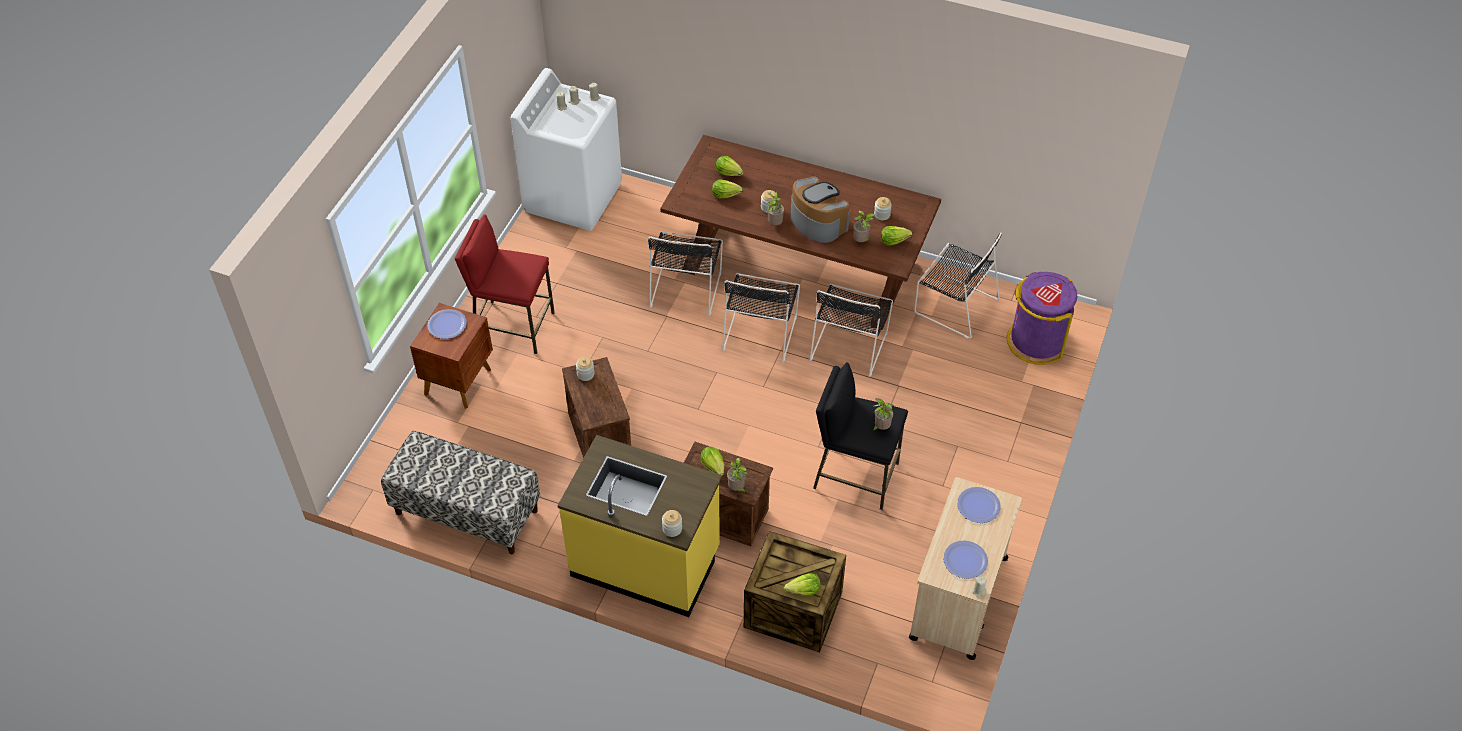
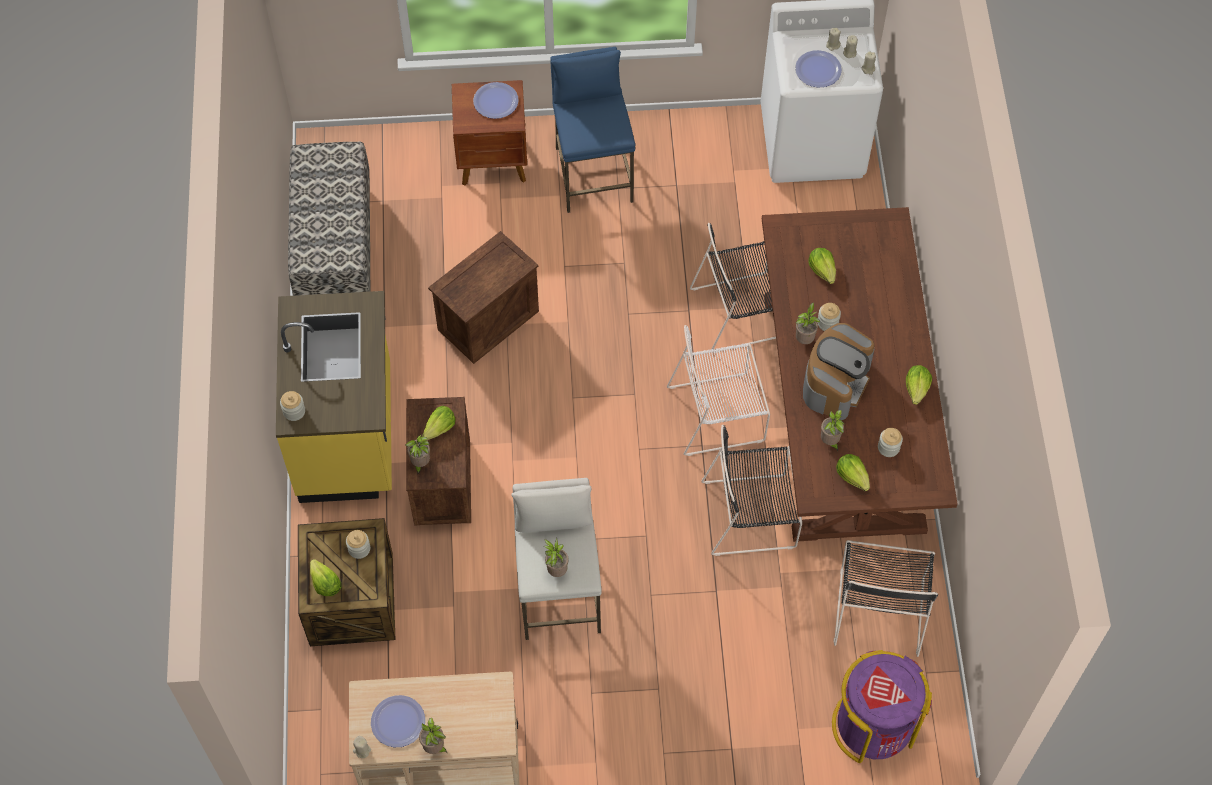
camera: 65 degrees right, 10 degrees up
(513, 326) = (593, 174): red stool -> blue stool
(585, 374) = (503, 256): jar -> jar (359, 549)
(729, 172) = (861, 259): lettuce -> lettuce (917, 389)
(760, 331) = (719, 413): black chair -> white chair
(855, 476) = (559, 594): black stool -> white stool
(978, 506) = (481, 710): plate -> plate (818, 70)
(996, 544) = (435, 747): none -> potted plant

